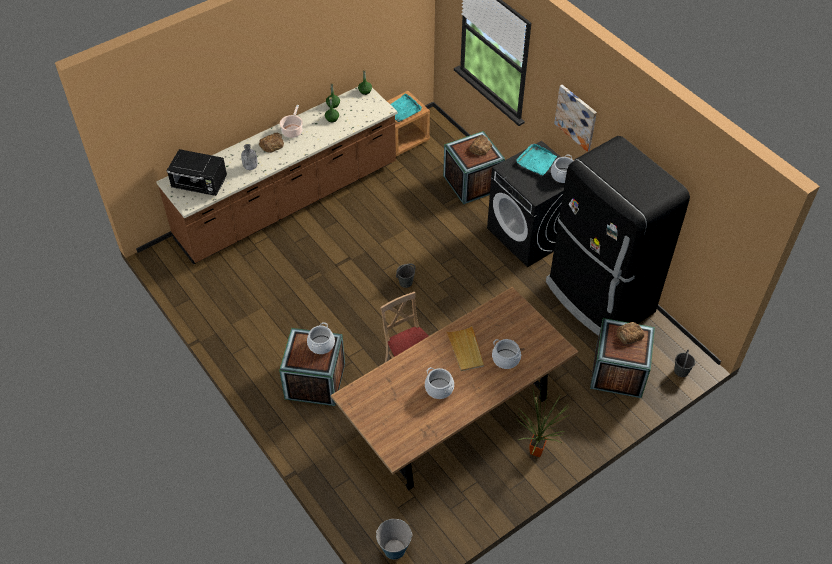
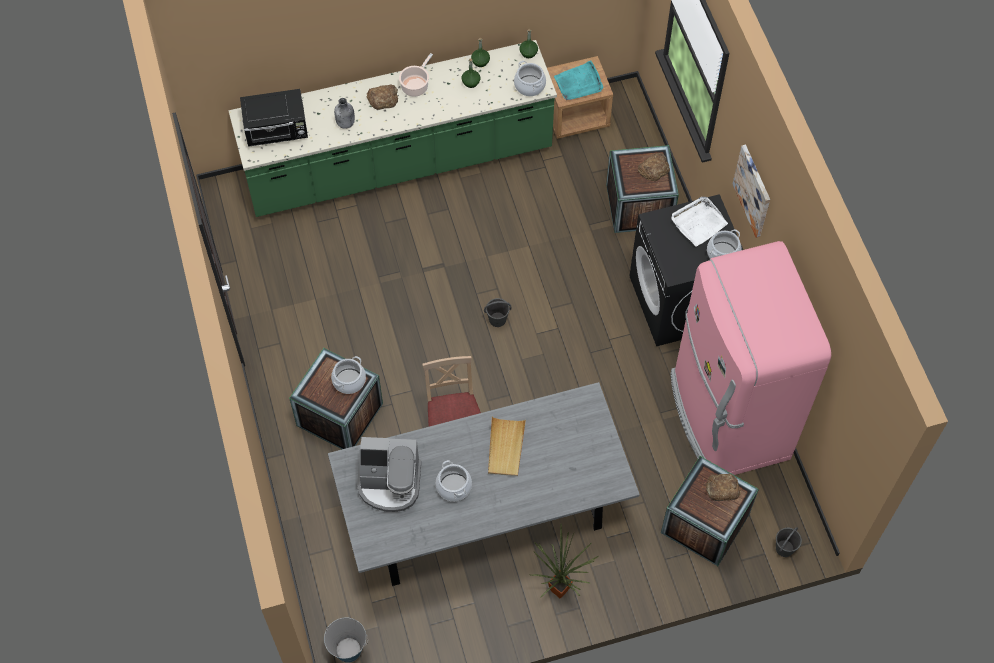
camera: 20 degrees right, 10 degrees up
(200, 184) = (277, 130): black microwave -> black microwave turned 45 degrees counterclockwise
(288, 202) = (399, 164): brown counter -> green counter
(389, 401) = (390, 483): none -> coffee machine
(454, 414) = (483, 510): brown dining table -> grey dining table
(505, 359) = (548, 475): cooking pot -> cooking pot (529, 86)
(536, 161) = (698, 222): turquoise tray -> white tray
(599, 298) = (727, 418): black fridge -> pink fridge

